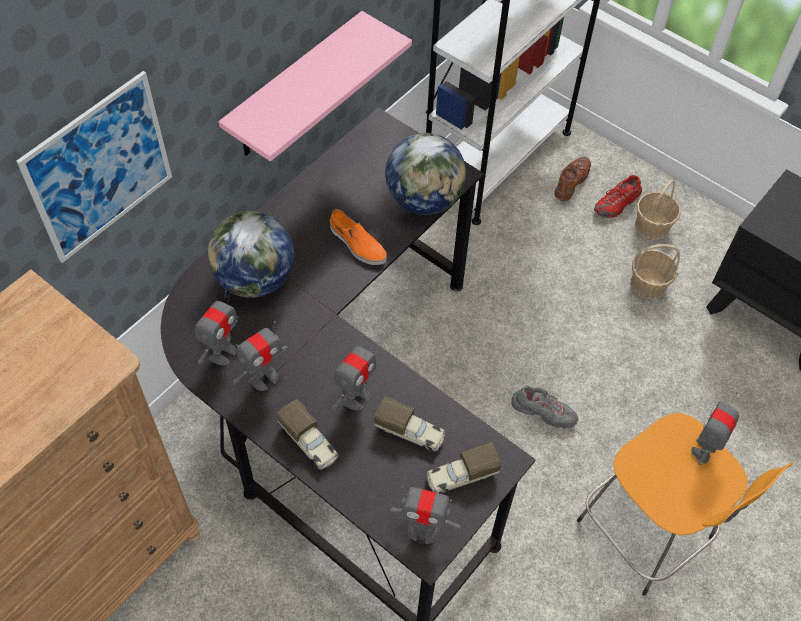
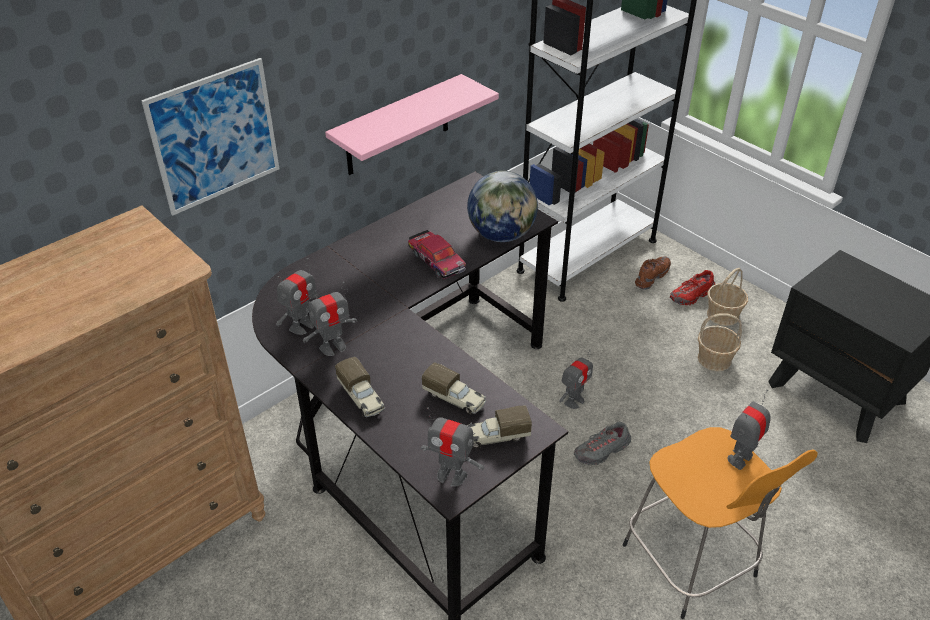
camera: 10 degrees right, 15 degrees down
(255, 279) = (343, 278): globe -> none
(355, 397) = (411, 368): toy robot -> toy robot (574, 401)
(357, 244) = (437, 260): orange shoe -> toy car
(543, 412) = (602, 451): grey shoe -> grey shoe turned 120 degrees clockwise

